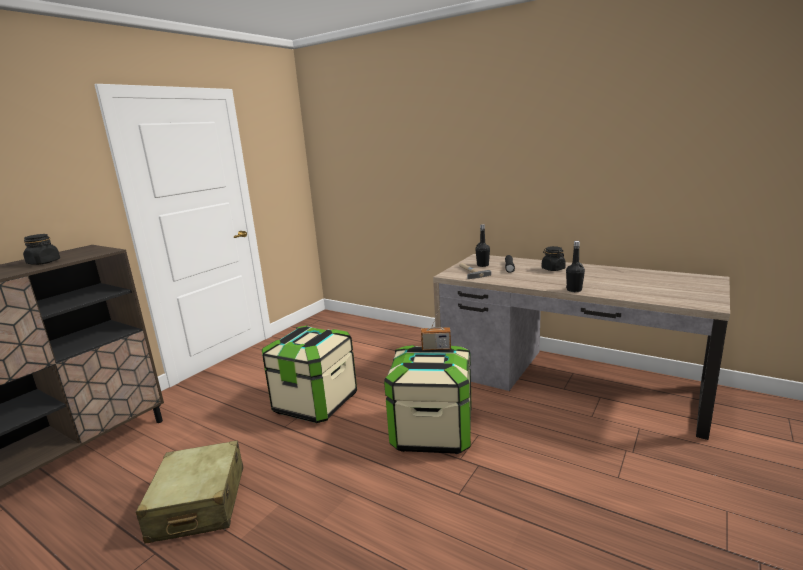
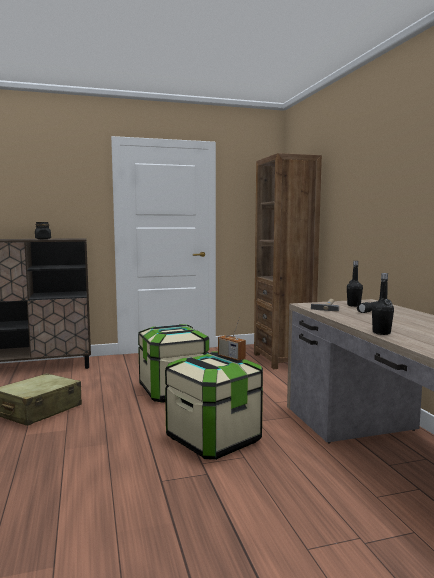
camera: 40 degrees right, 10 degrees down
(358, 327) = (283, 359): none -> brown bookcase
(553, 269) = (414, 319): black jar -> none

